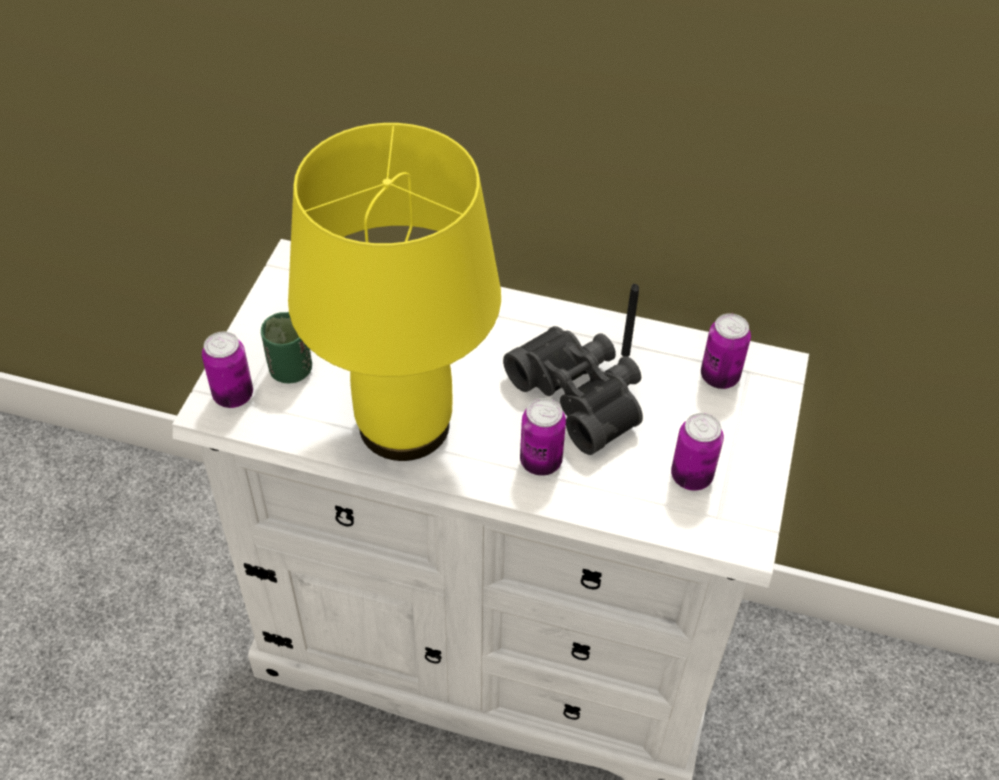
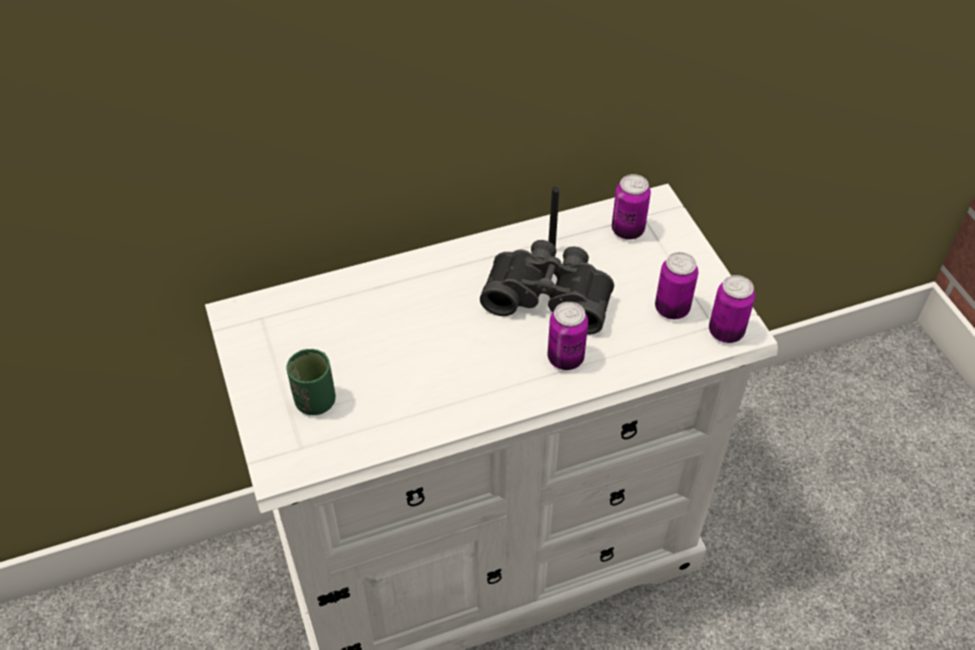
camera: 35 degrees left, 0 degrees up
(233, 395) = (287, 448): can -> can (726, 332)
(402, 426) = (443, 392): yellow table lamp -> none

